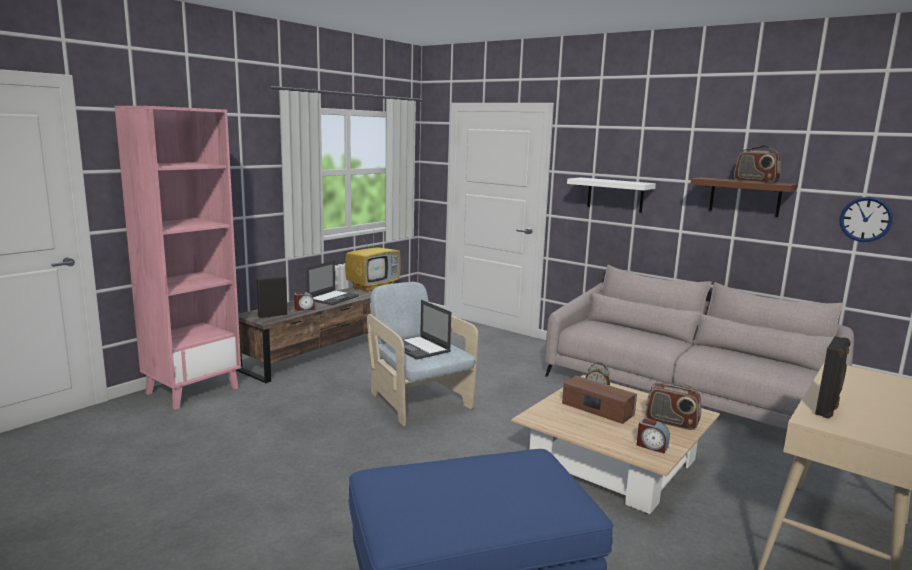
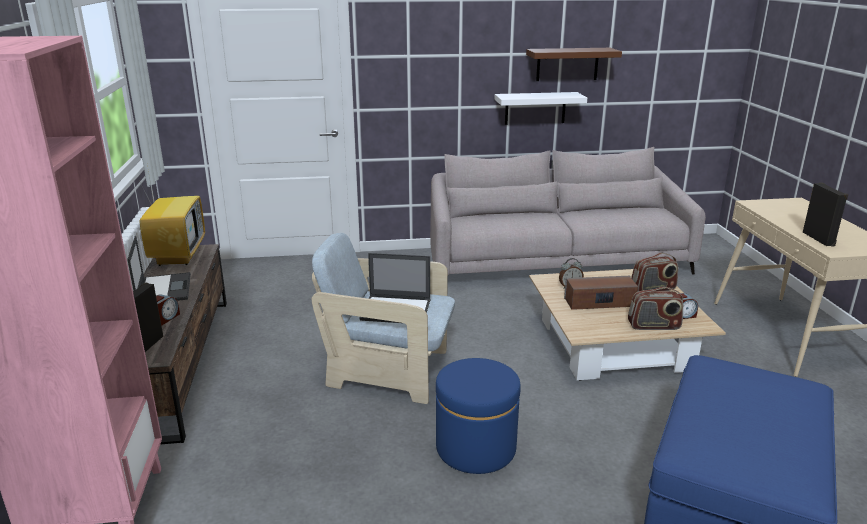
camera: 45 degrees left, 10 degrees up
(382, 460) = (475, 448): none -> blue ottoman
(615, 194) = (438, 76): white shelf -> white shelf (535, 108)
(755, 181) = (584, 49): radio -> radio (654, 326)
(865, 219) = (660, 73): wall clock -> none

